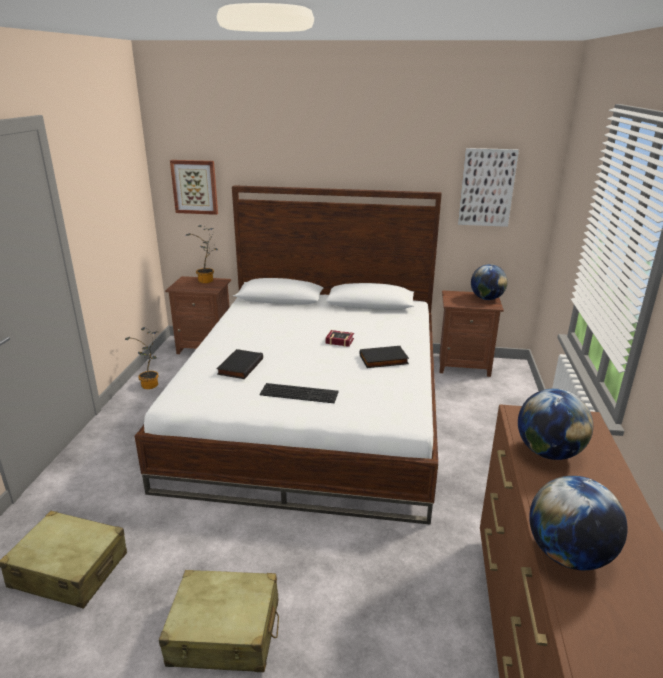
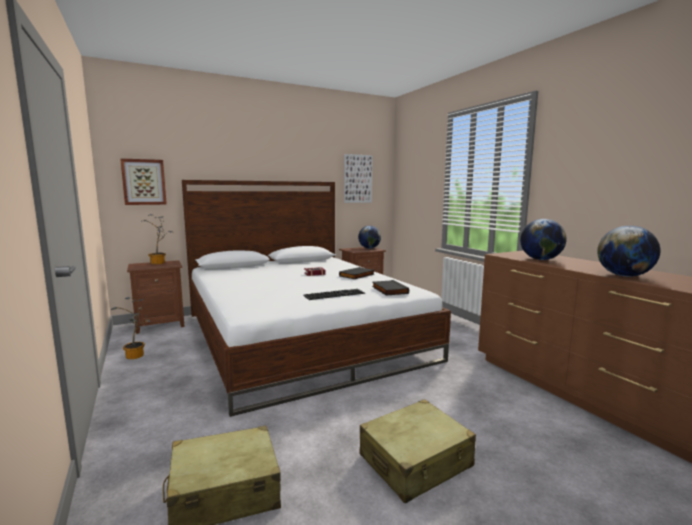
camera: 35 degrees left, 15 degrees down
(239, 366) = (268, 291): black book -> black book (388, 290)

